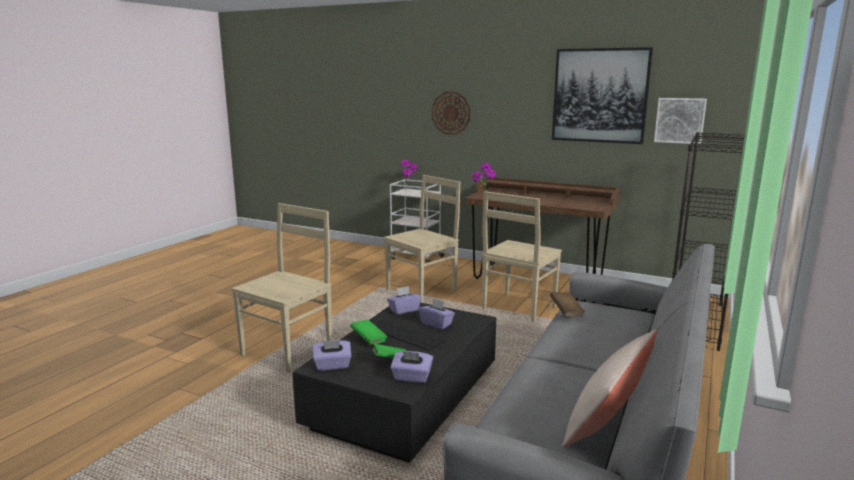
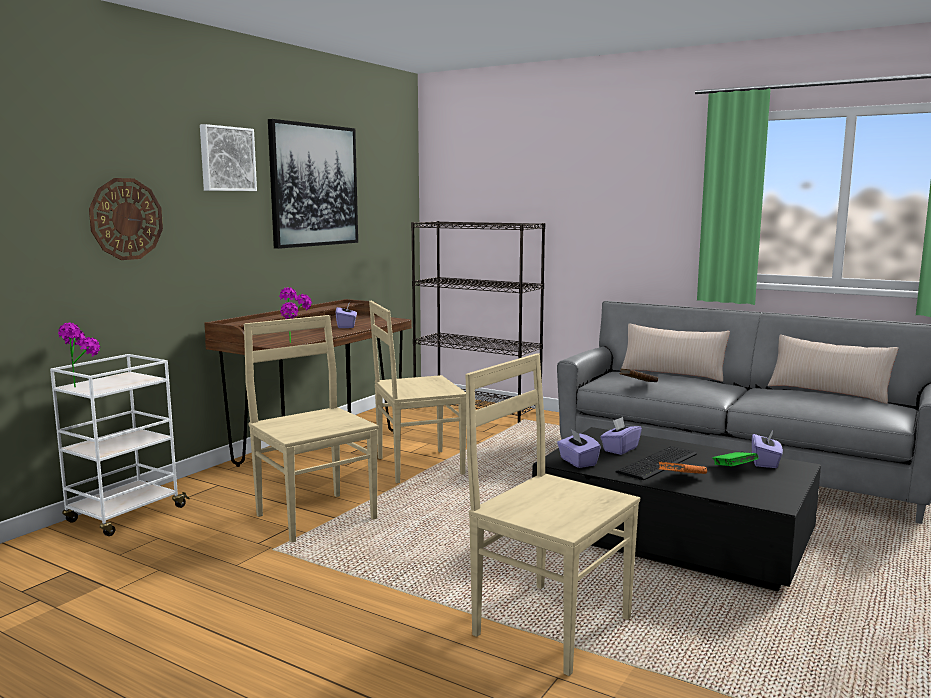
camera: 85 degrees left, 5 degrees down
(332, 365) = (764, 495): purple tissue box -> purple tissue box (346, 326)
(369, 340) = (681, 479): green book -> orange book
(518, 308) = (417, 466): beige chair -> beige chair turned 120 degrees clockwise
(639, 332) = (672, 373): none -> beige pillow
(680, 120) = (376, 212): picture -> picture (226, 159)

